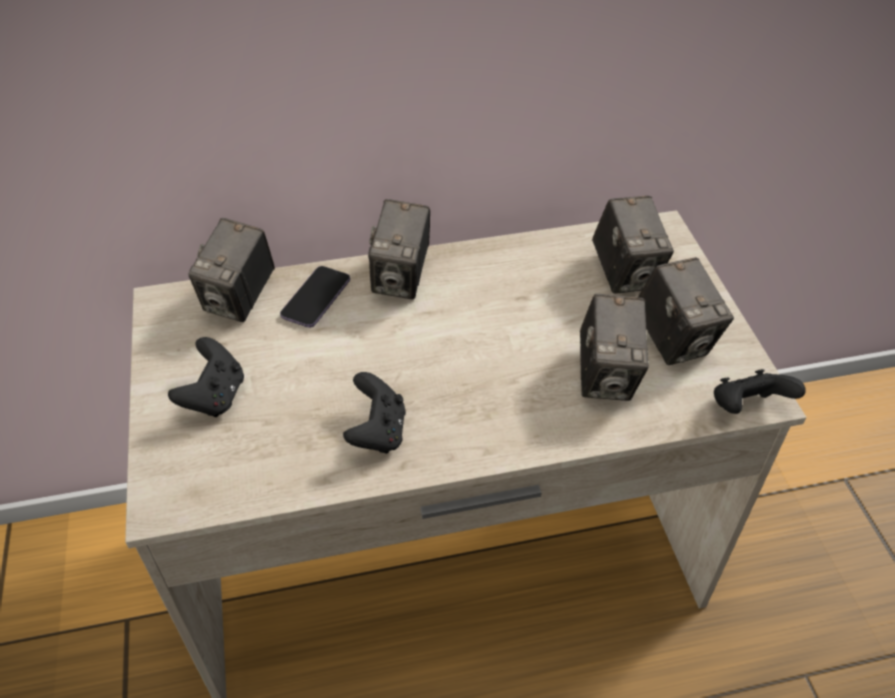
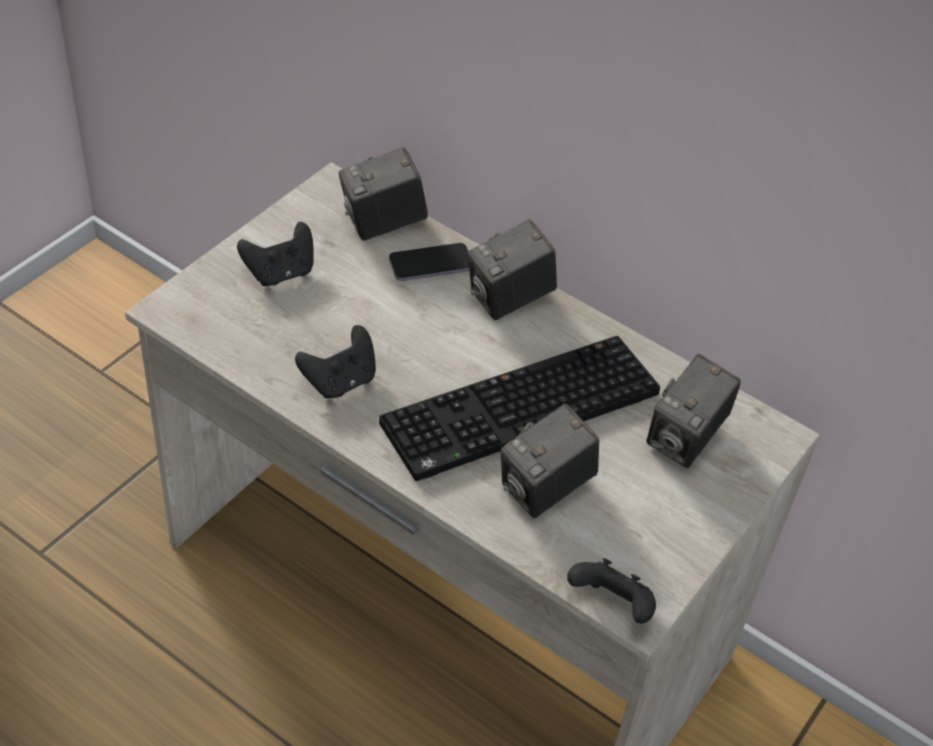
camera: 45 degrees right, 0 degrees up
(520, 343) = (520, 413): none -> keyboard
(673, 340) = (639, 514): camera -> none

